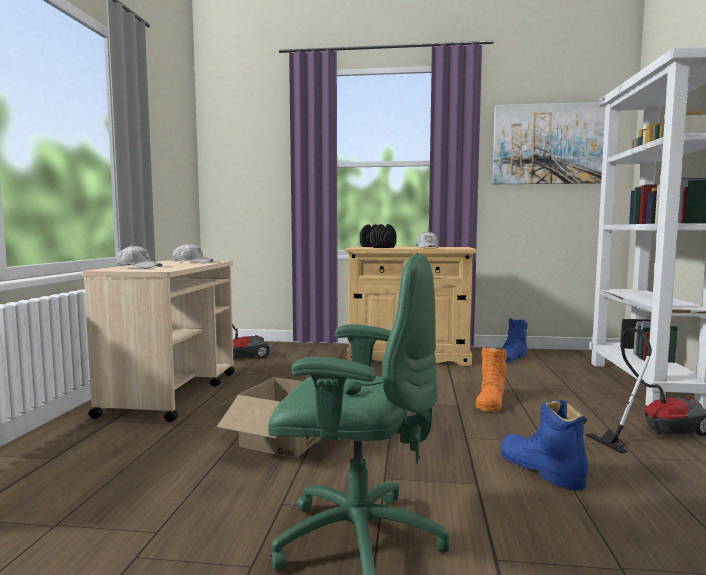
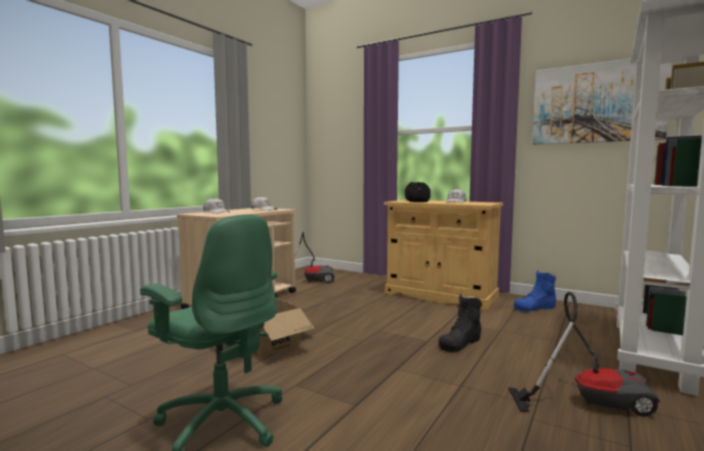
camera: 25 degrees right, 0 degrees up
(490, 401) = (460, 343): orange boot -> black boot
(540, 469) = (423, 407): blue boot -> none

